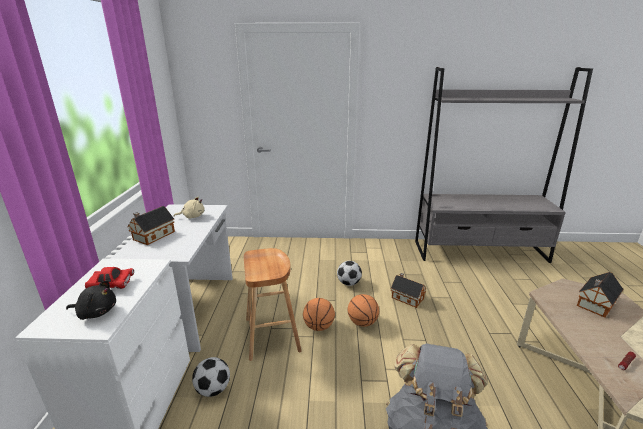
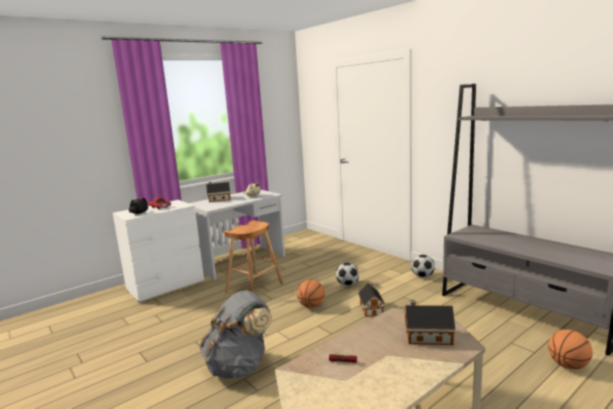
camera: 50 degrees right, 10 degrees down
(213, 389) = (194, 295): football -> football (423, 276)
(318, 326) = (283, 296): basketball -> basketball (568, 365)

